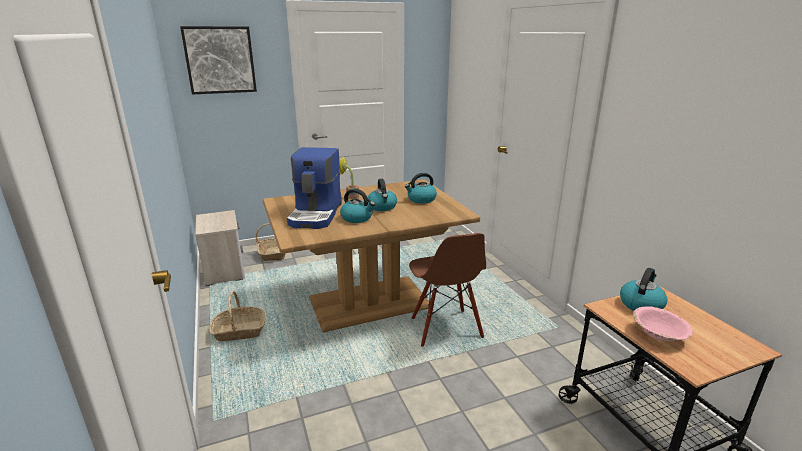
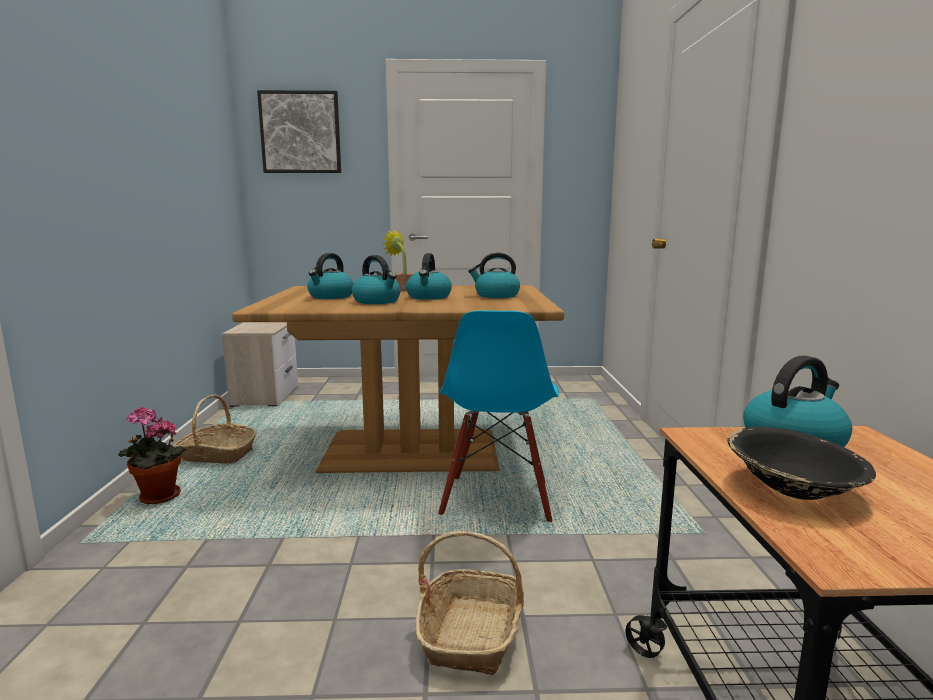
camera: 20 degrees right, 10 degrees down
(231, 375) = (156, 498): none -> potted plant
(275, 253) = (340, 387): basket -> basket (472, 632)
(316, 214) = (331, 297): coffee machine -> kettle
(445, 328) = (497, 499): brown chair -> blue chair
(658, 335) = (793, 488): pink bowl -> black bowl

